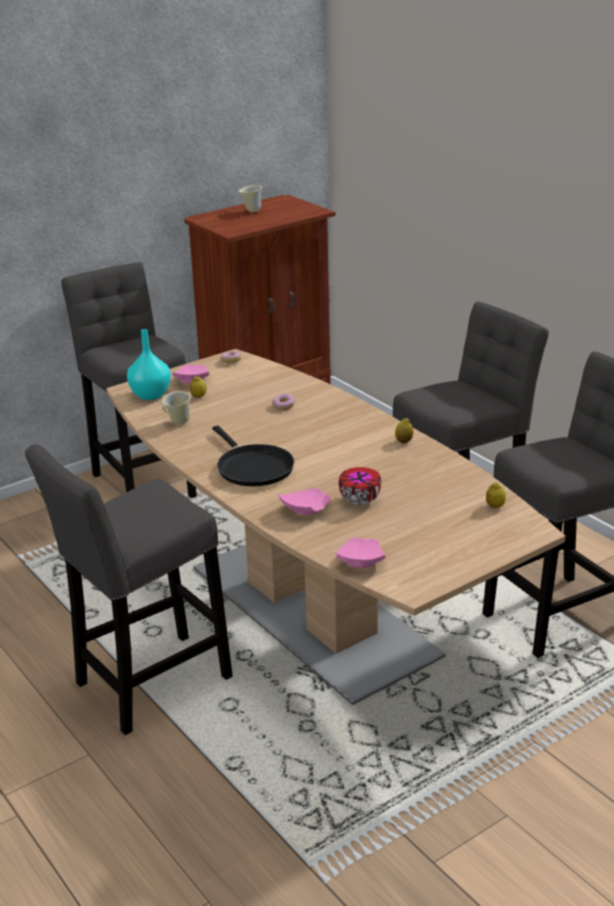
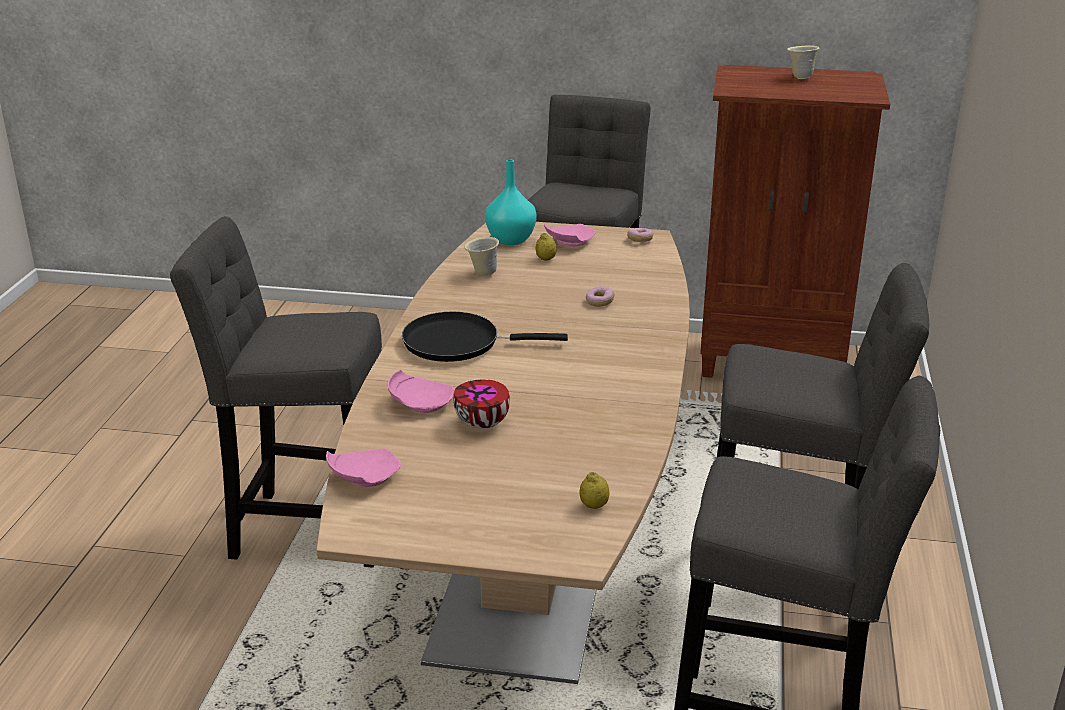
camera: 45 degrees right, 0 degrees up
(252, 467) = (458, 343): black frying pan -> black frying pan turned 75 degrees clockwise
(404, 441) = (642, 391): lemon -> none

